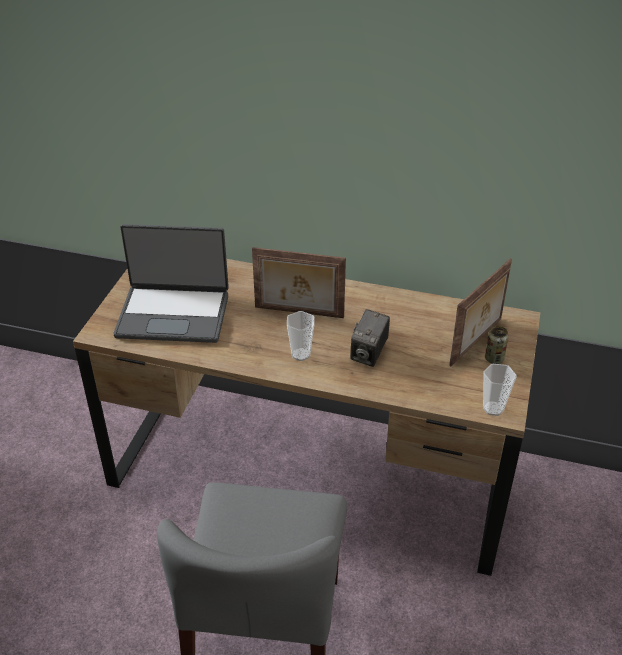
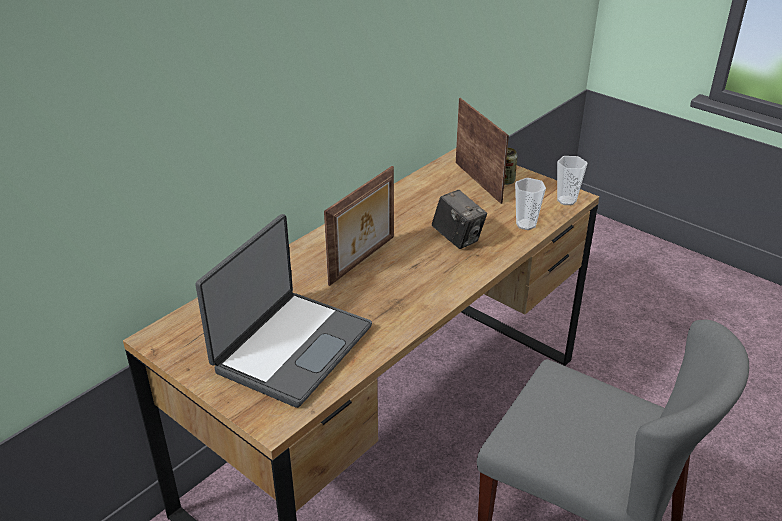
camera: 65 degrees left, 5 degrees down
(301, 354) = (430, 277): cup -> cup (525, 225)

